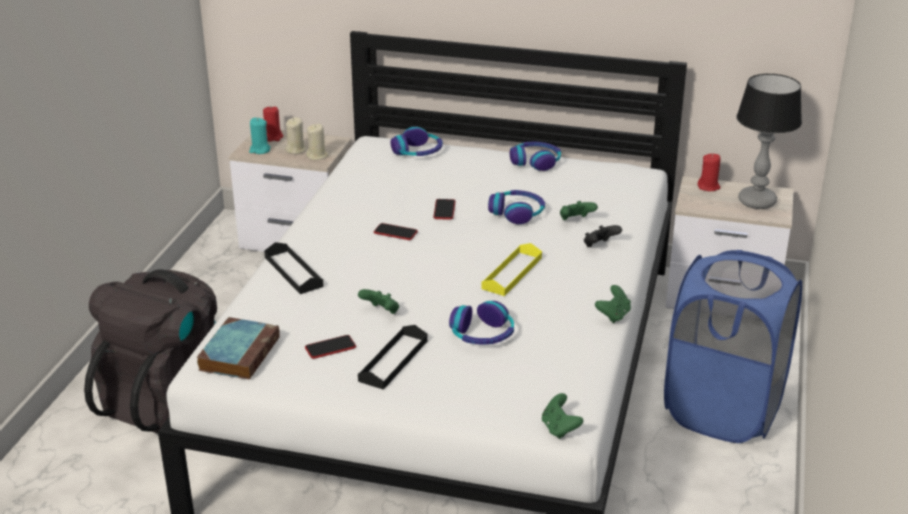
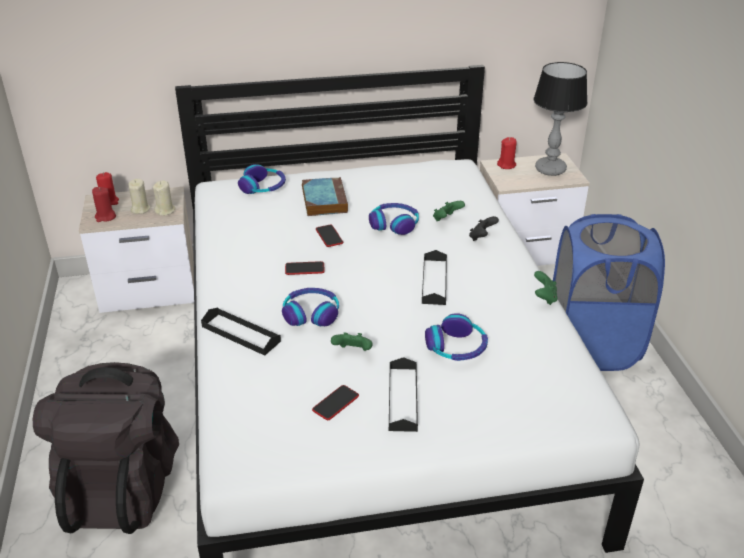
camera: 25 degrees left, 5 degrees up
(239, 353) = (254, 437): book -> book (324, 200)
(260, 150) = (105, 217): turquoise candle -> red candle
(512, 273) = (434, 281): yellow tray -> black tray
(535, 162) = (369, 174): headphones -> headphones (311, 313)
(559, 429) = (593, 419): green game controller -> none

